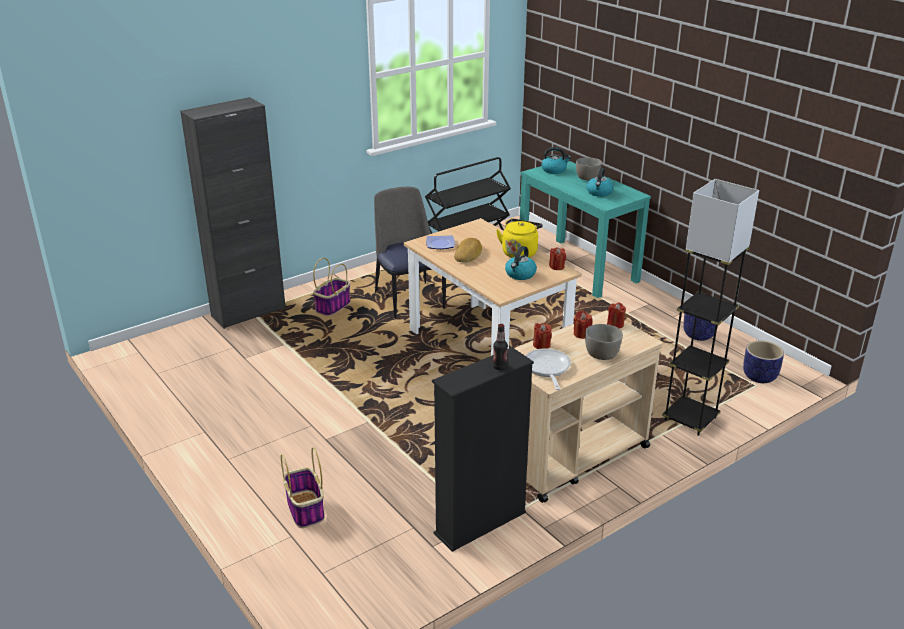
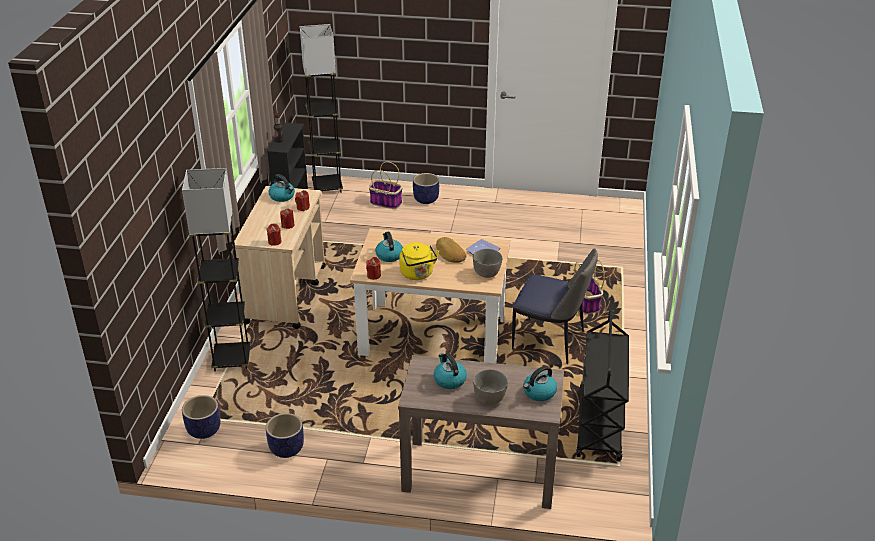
camera: 135 degrees right, 5 degrees up
(248, 312) = (625, 267): black cabinet -> none
(258, 482) = (426, 199): none -> planter
(329, 590) = (327, 187): none -> grey floor lamp
(547, 369) = (282, 196): frying pan -> kettle
(578, 267) = (479, 473): turquoise console table -> brown console table
(602, 354) = (261, 219): grey bowl -> grey bowl (487, 273)

